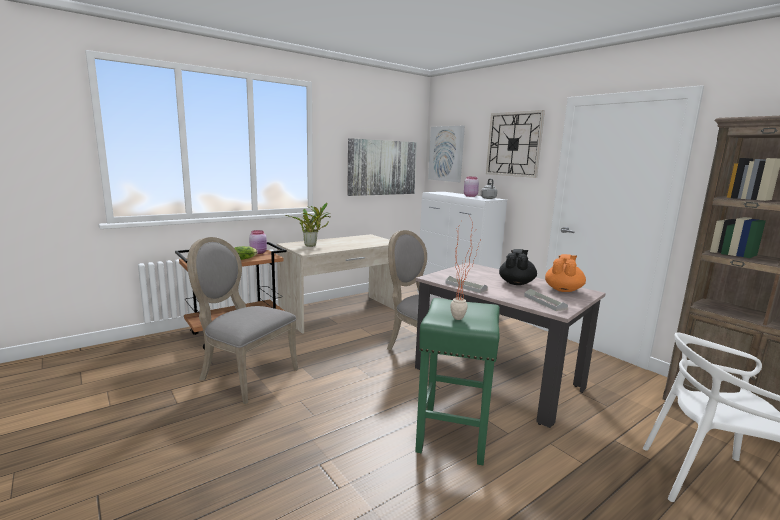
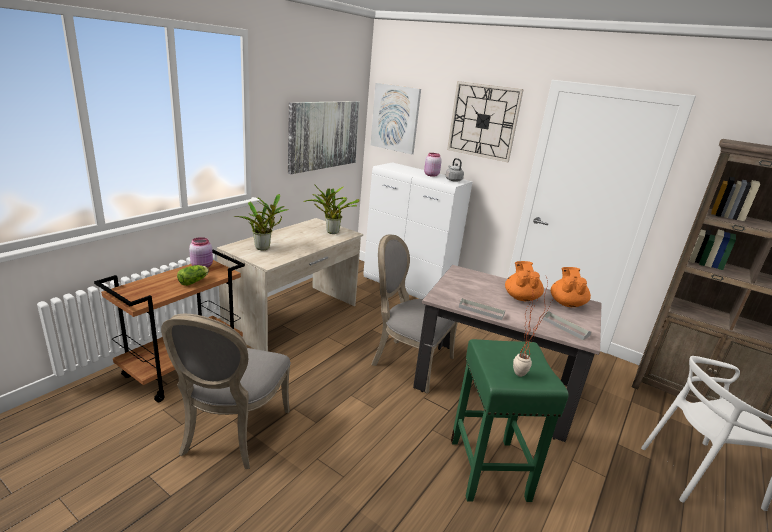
camera: 20 degrees left, 10 degrees up
(244, 375) = (231, 433): grey chair -> grey chair turned 90 degrees counterclockwise
(375, 241) = (331, 232): none -> potted plant
(516, 283) = (521, 297): black teapot -> orange teapot

